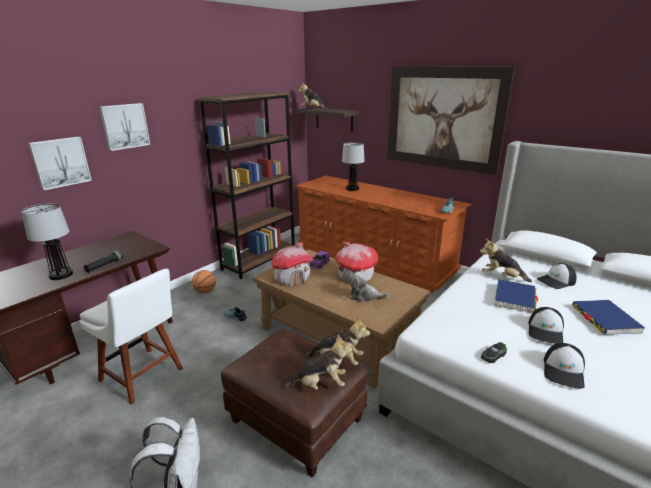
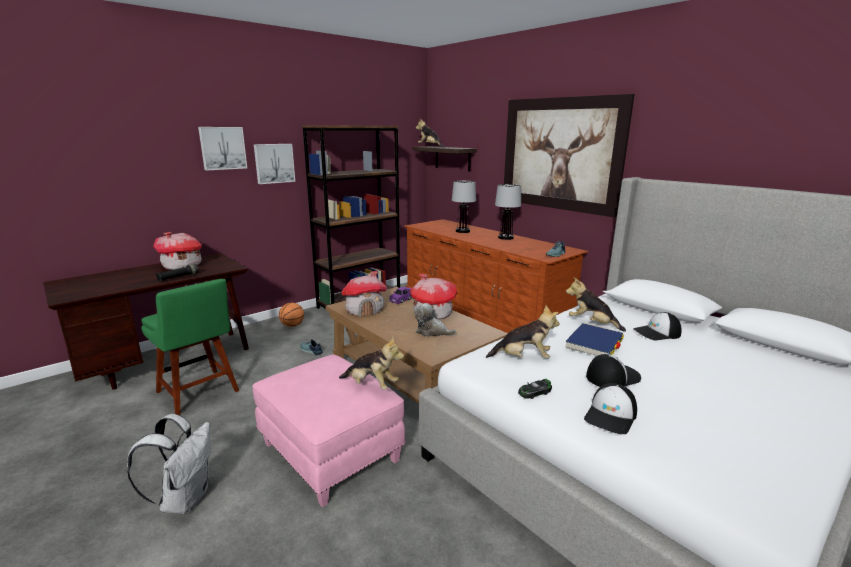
camera: 10 degrees right, 5 degrees down
(60, 162) = (155, 176): picture -> picture (274, 163)
(61, 275) = (135, 281): table lamp -> table lamp (506, 238)
(100, 250) = (182, 266): none -> toy house
(144, 376) = (199, 393): white chair -> green chair
(295, 420) = (329, 452): brown ottoman -> pink ottoman
(320, 384) = (341, 404): plush toy -> plush toy (523, 358)
(546, 331) = (612, 377): cap -> cap turned 150 degrees counterclockwise
(605, 319) = (695, 373): blue book -> none

